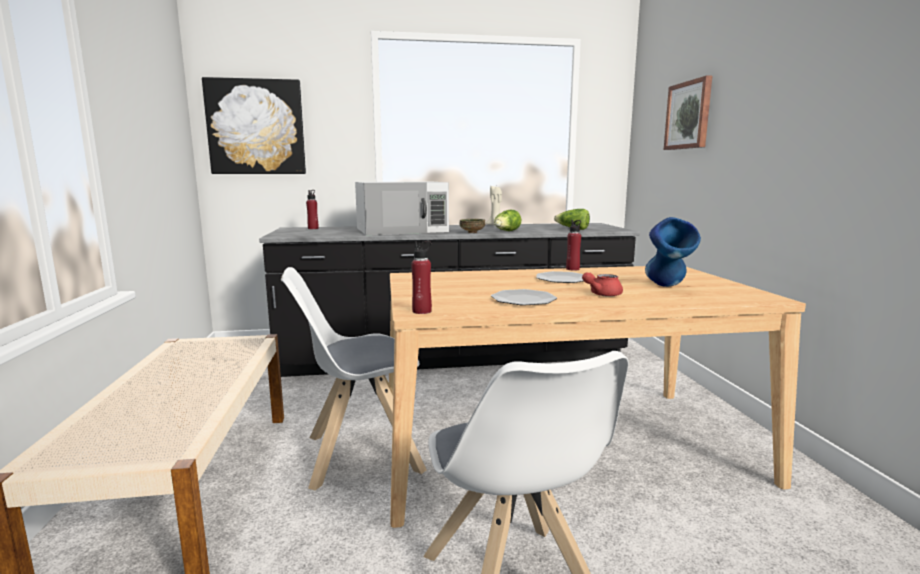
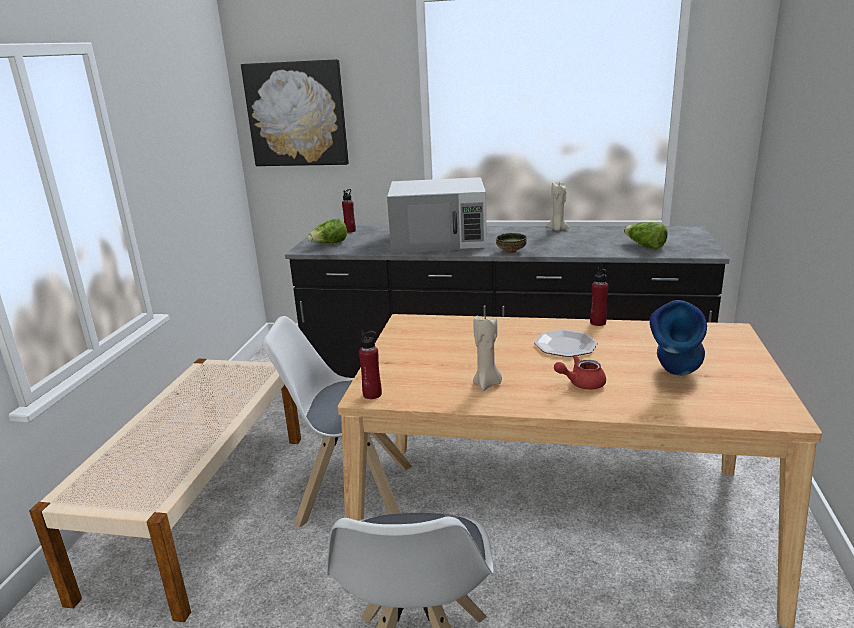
camera: 20 degrees right, 10 degrees up
(506, 231) = (554, 250): lettuce -> lettuce (329, 244)
(523, 299) = (487, 384): plate -> beige candle
(689, 115) = (814, 105): picture -> none

